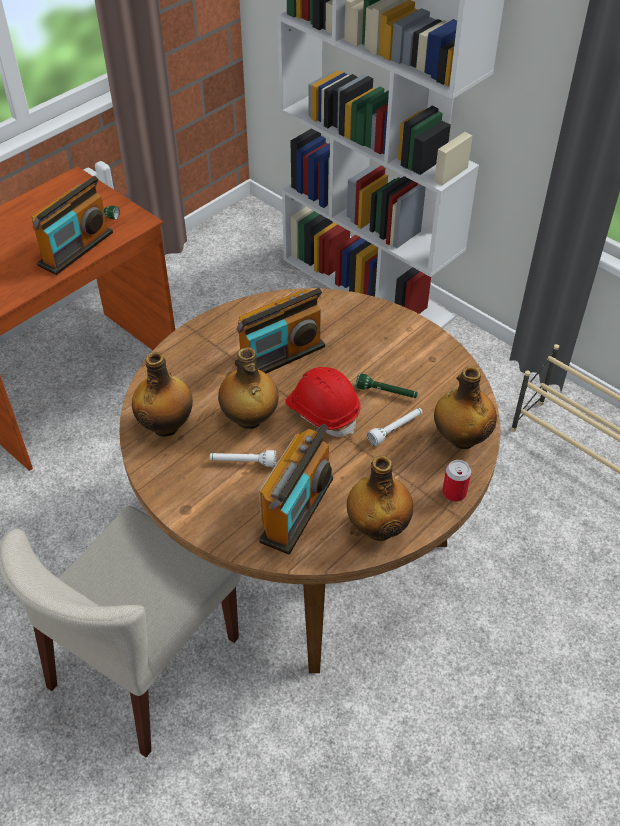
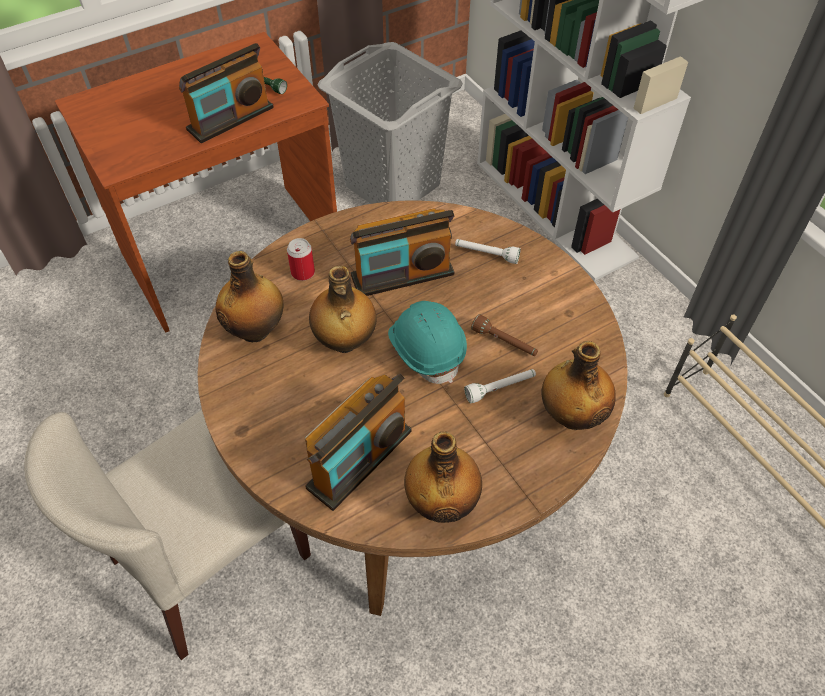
camera: 15 degrees right, 5 degrees up
(209, 292) = (392, 184): none -> grey laundry basket
(243, 462) = (321, 390): white flashlight -> white flashlight (486, 254)
(323, 411) = (426, 349): red hard hat -> turquoise hard hat
(386, 393) = (504, 342): green flashlight -> brown flashlight
(454, 492) = (543, 480): can -> can (303, 272)

